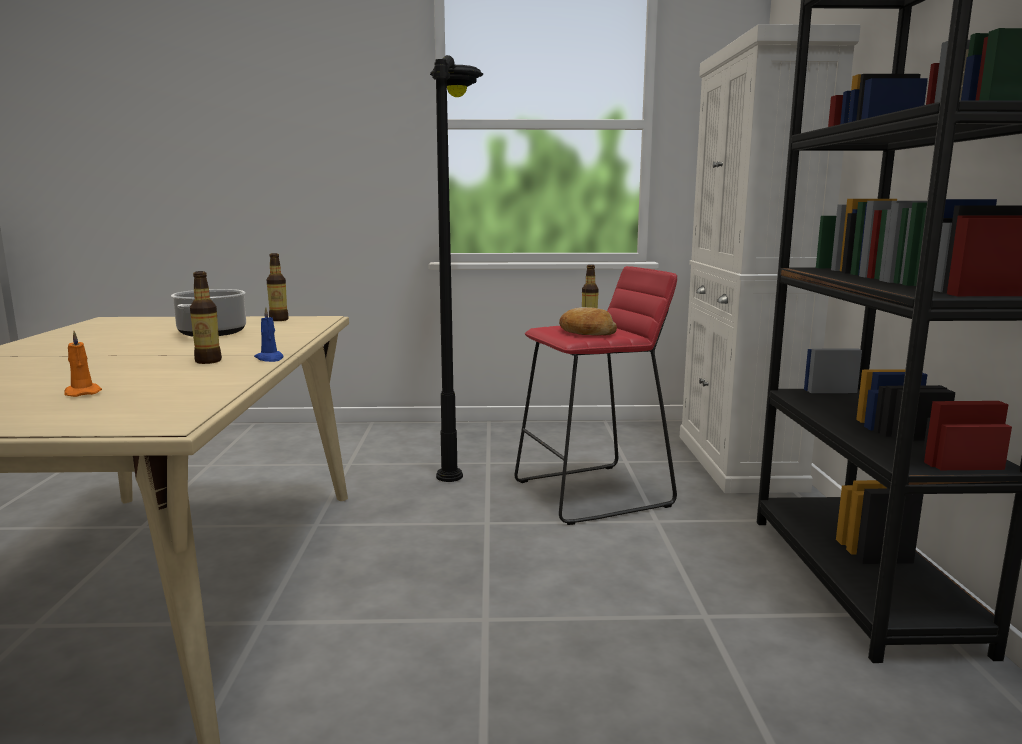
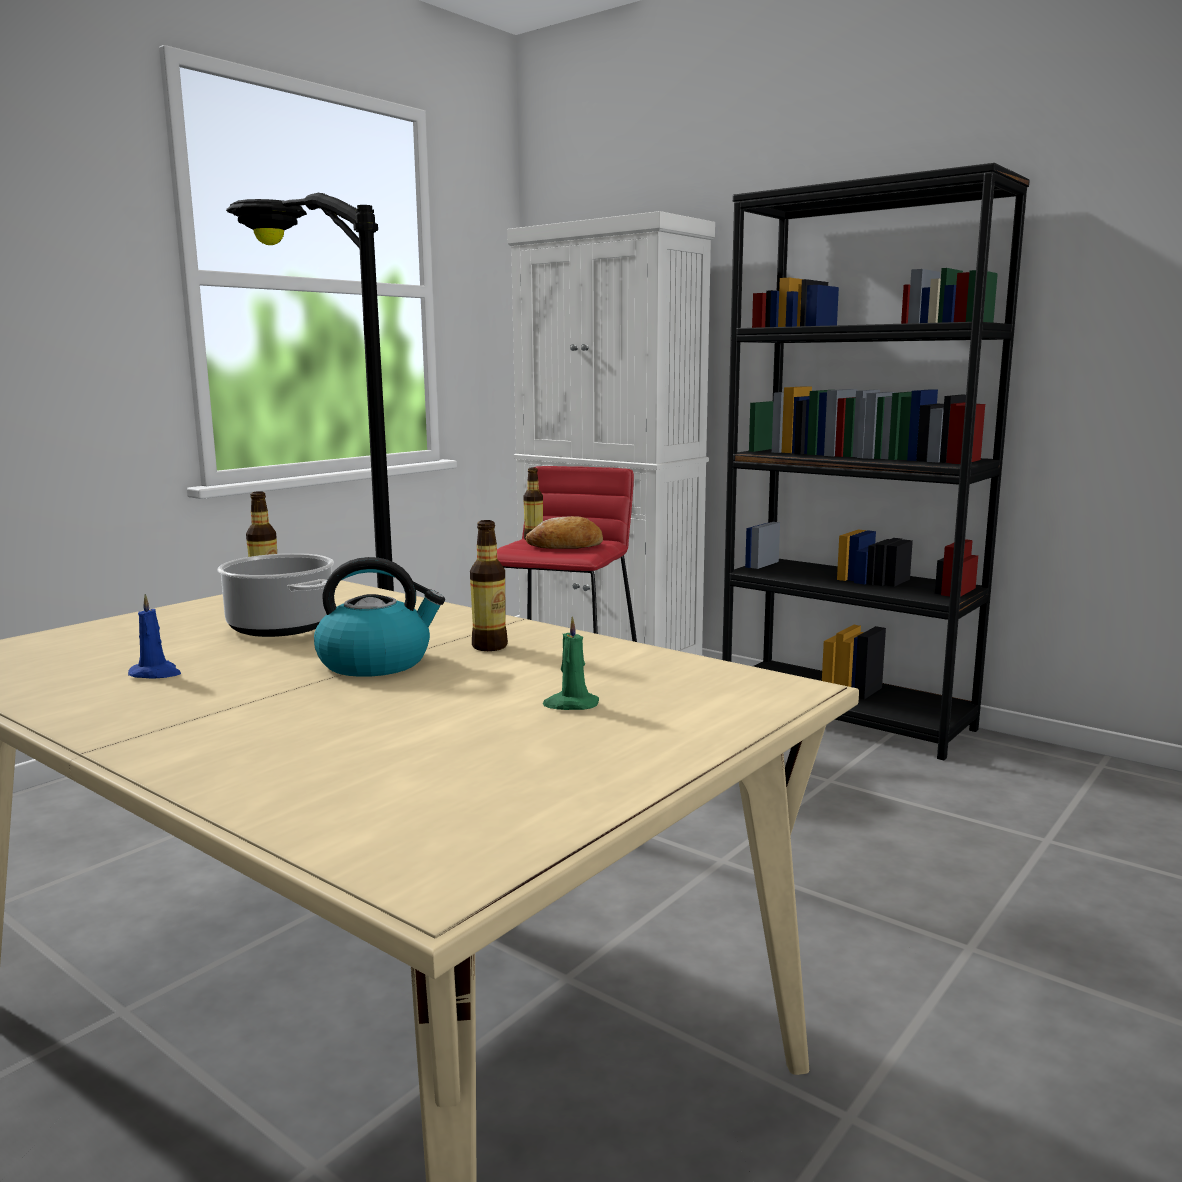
camera: 50 degrees left, 0 degrees up
(82, 393) = (570, 705): orange candle -> green candle
(150, 355) = (376, 662): none -> kettle
(270, 359) = (534, 627): blue candle -> blue candle (156, 674)

